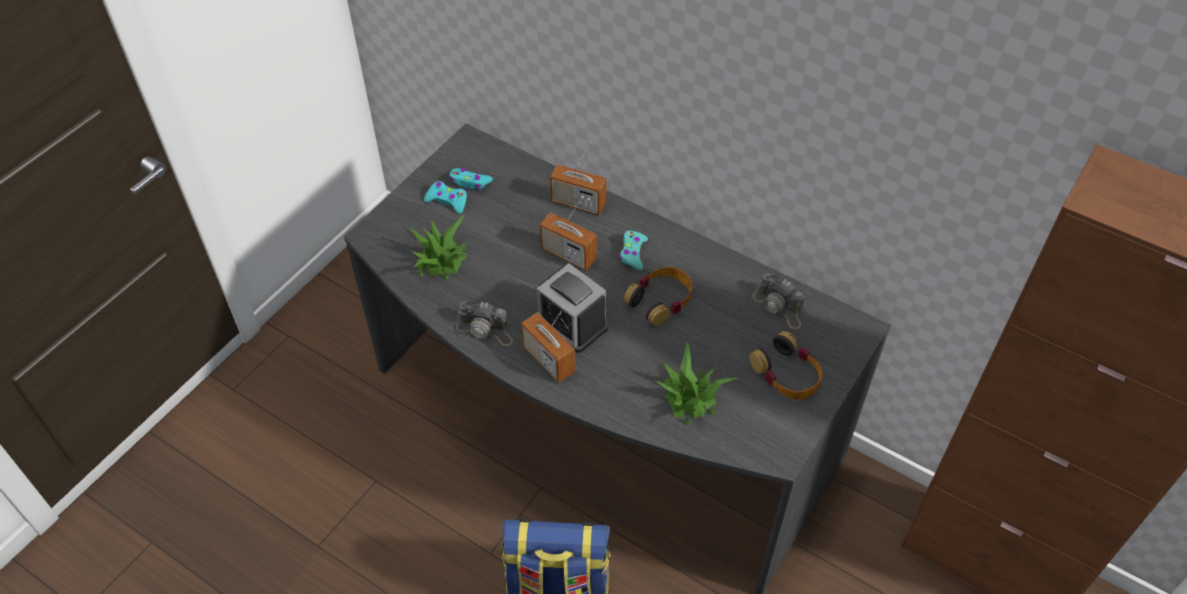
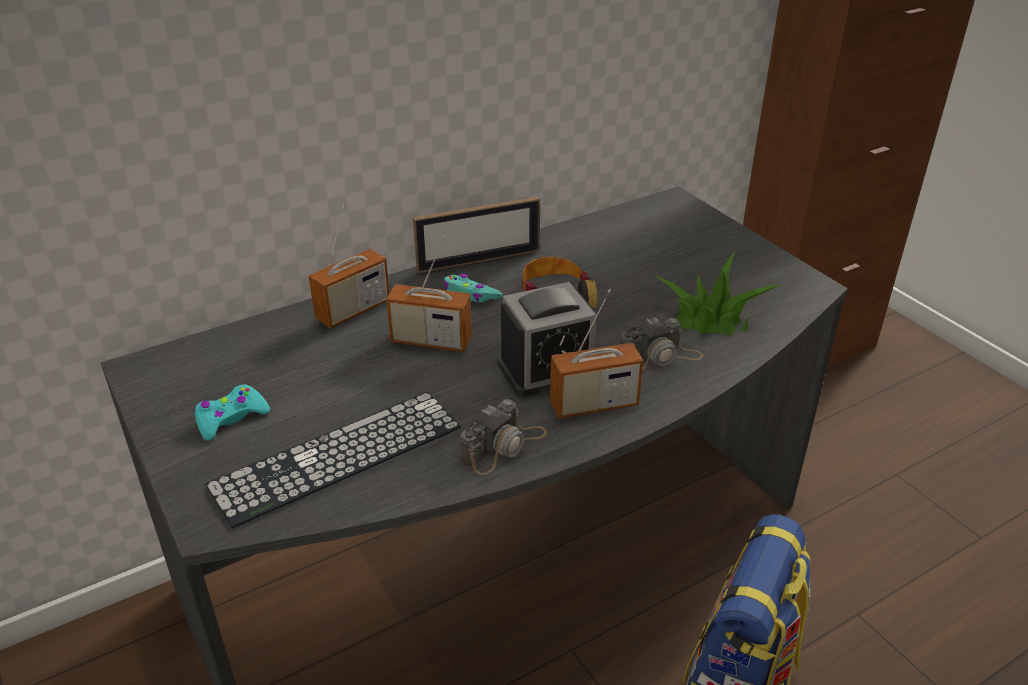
camera: 65 degrees left, 15 degrees down
(440, 260) = (338, 456): potted plant -> keyboard
(470, 182) = (219, 388): turquoise game controller -> none
(568, 254) = (431, 341): radio -> radio turned 45 degrees clockwise
(679, 241) = (479, 260): none -> picture frame
(779, 307) = (618, 231): camera -> camera (660, 357)
(787, 373) = (708, 252): headphones -> none

